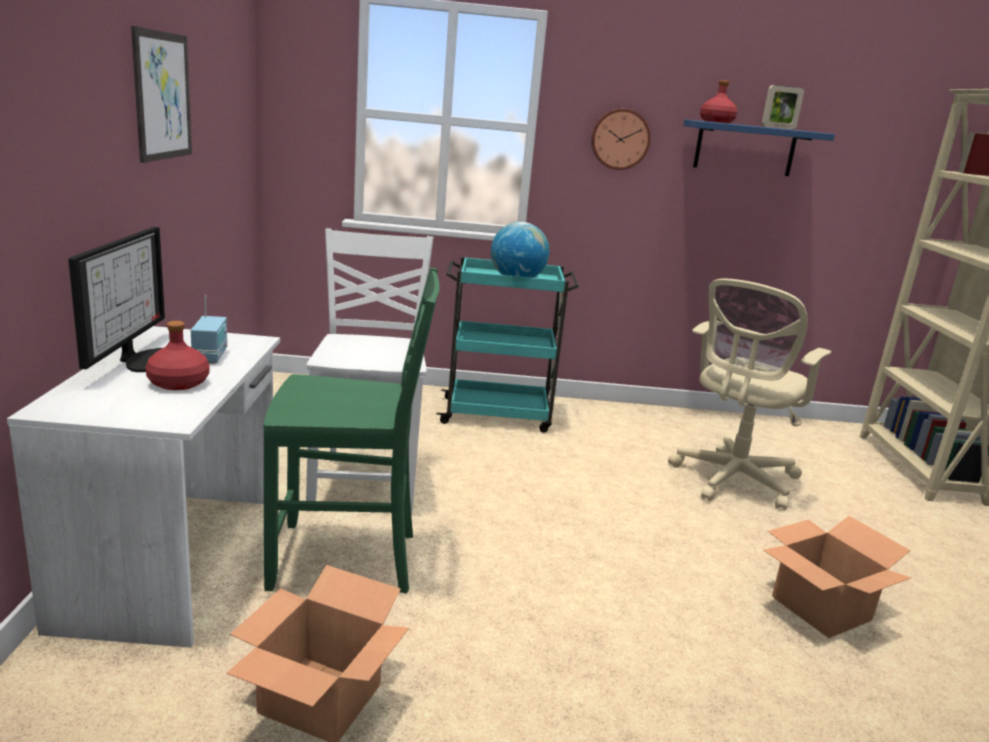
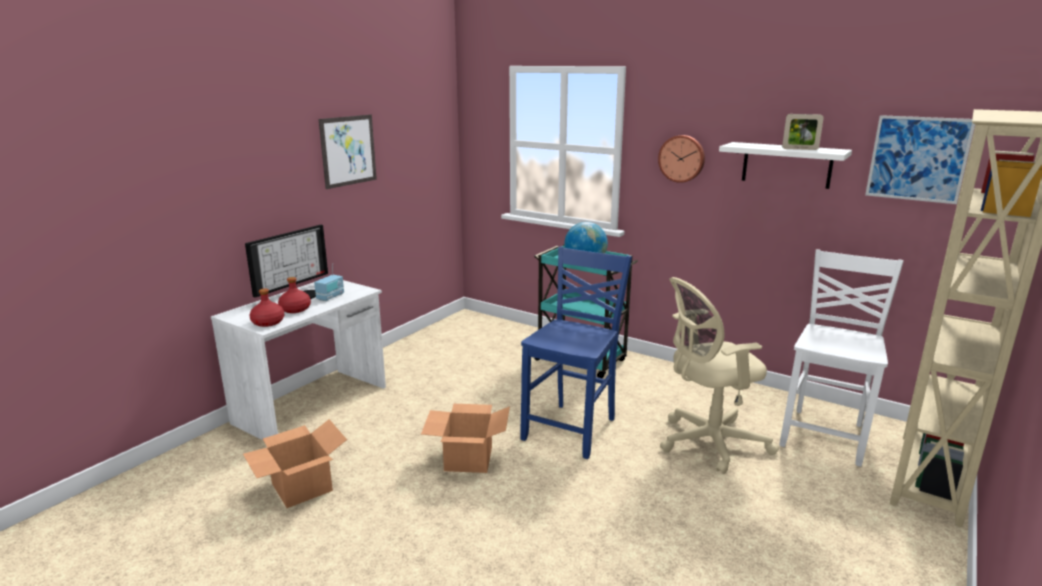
camera: 35 degrees right, 0 degrees up
(347, 560) = (387, 427): green chair -> none
(366, 483) = (445, 387): white chair -> white chair (825, 435)
(588, 499) = (572, 429): none -> blue chair
(717, 122) = (746, 145): red bottle -> red bottle (268, 322)
(745, 148) = (786, 165): blue shelf -> white shelf
(822, 609) = (650, 544): cardboard box -> cardboard box (469, 459)
(876, 143) = (917, 159): none -> picture

